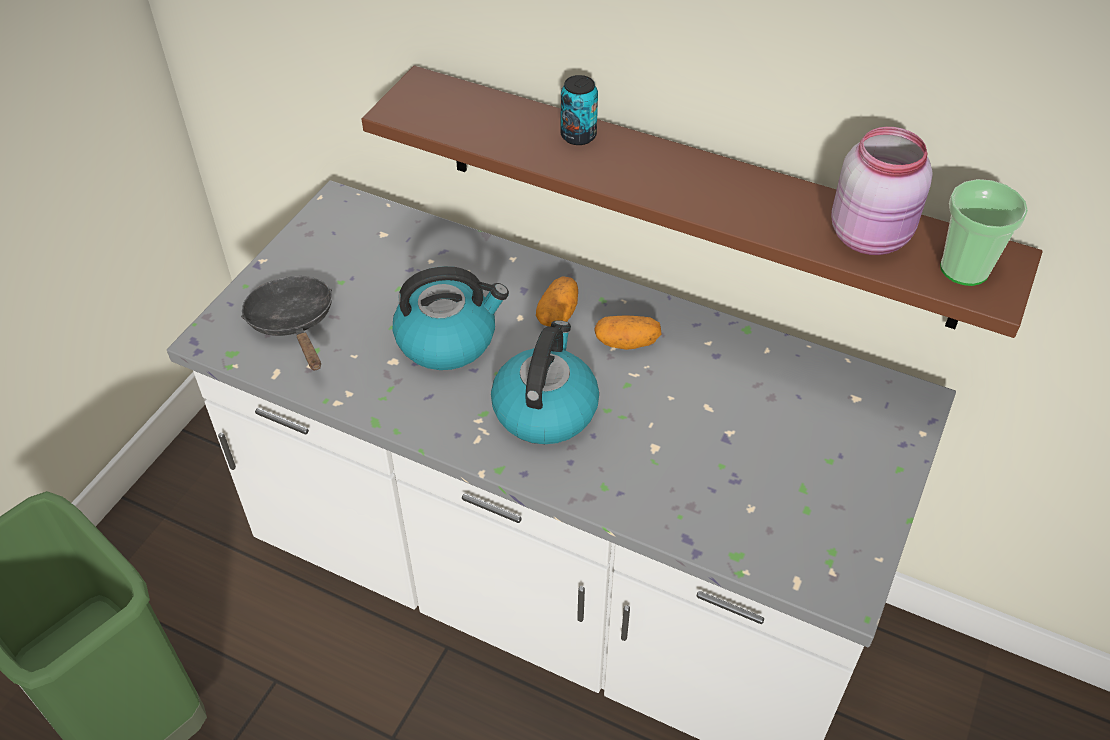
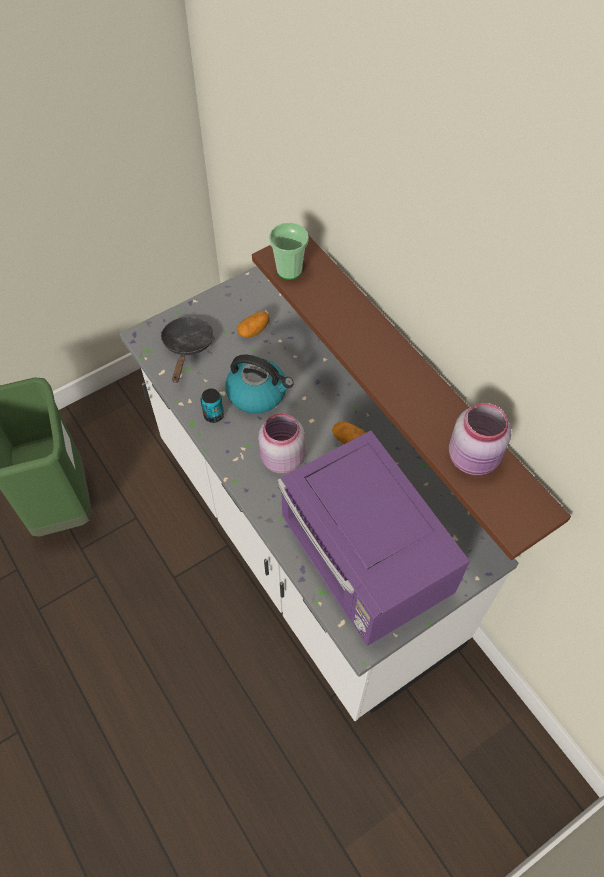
camera: 30 degrees right, 10 degrees up
(545, 408) = (281, 458): kettle -> pink jar
(558, 313) = (326, 405): potato -> potato (254, 330)
(578, 136) = (358, 316): can -> can (213, 415)
(765, 486) = (364, 562): none -> purple microwave
(964, 269) = (511, 505): cup -> cup (289, 270)

